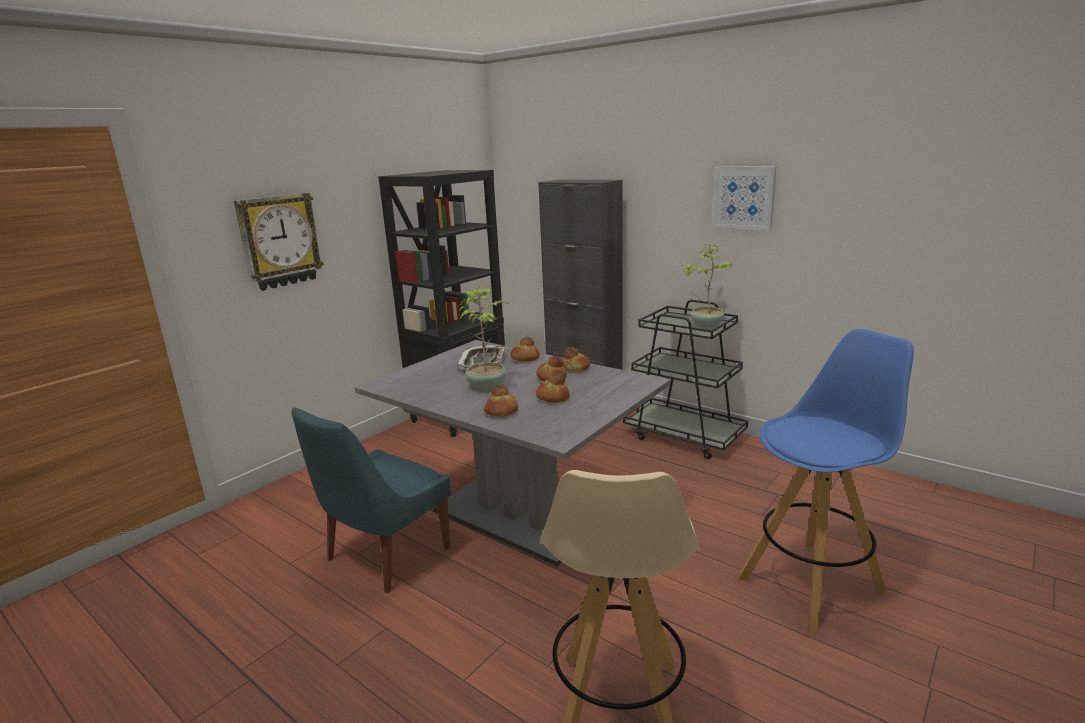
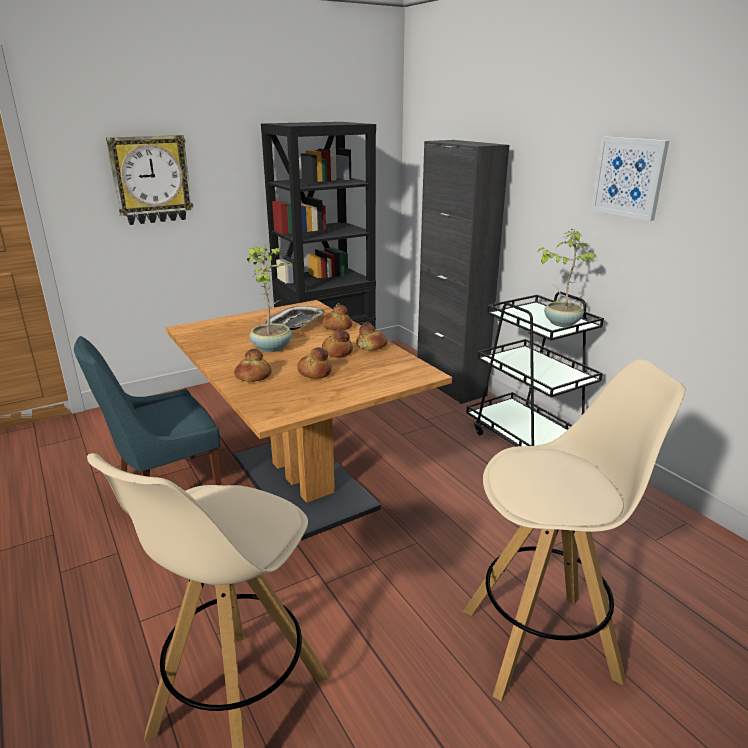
camera: 20 degrees right, 5 degrees up
(518, 515) = (302, 482): grey dining table -> brown dining table
(812, 584) = (542, 643): blue stool -> beige stool

